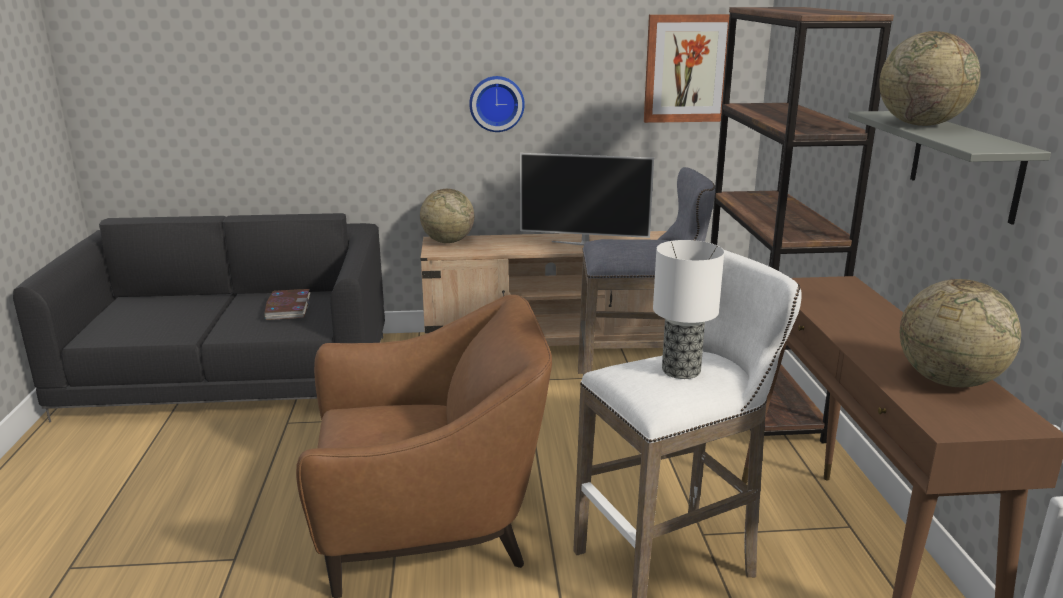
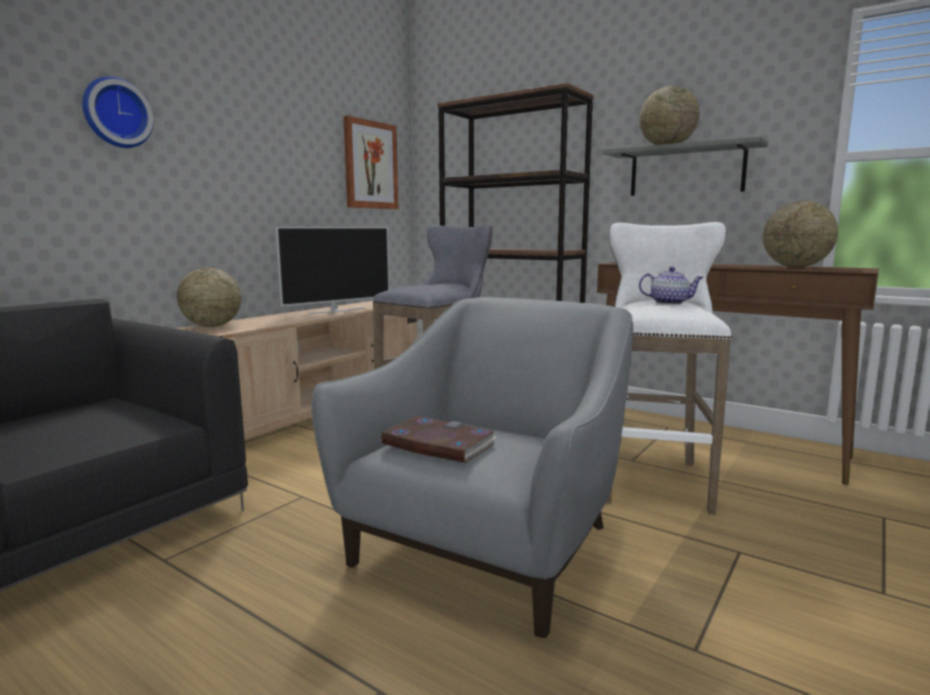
camera: 50 degrees left, 10 degrees down
(287, 307) = (79, 420): book -> book (437, 444)
(428, 525) = (489, 546): brown armchair -> grey armchair
(496, 103) = (234, 182): wall clock -> wall clock (116, 113)
(682, 371) = (670, 303): table lamp -> teapot

